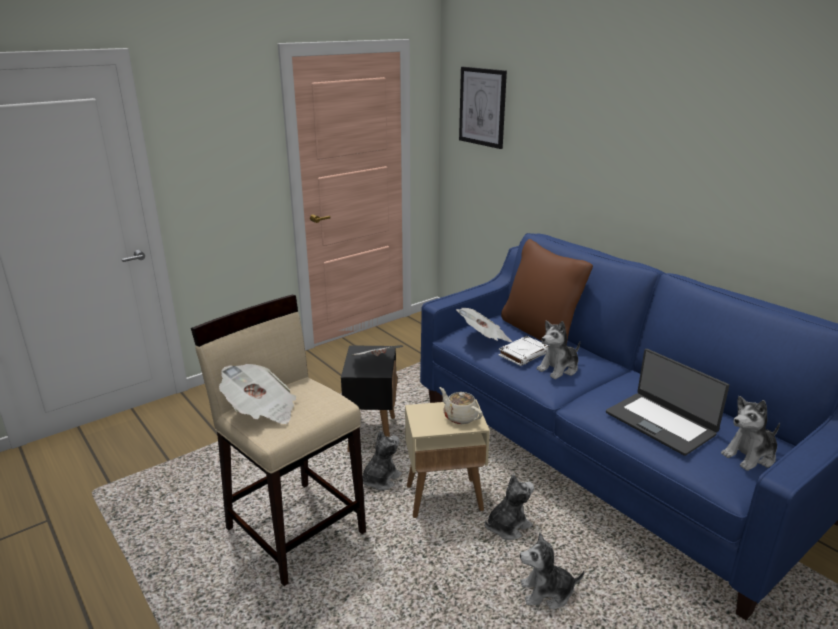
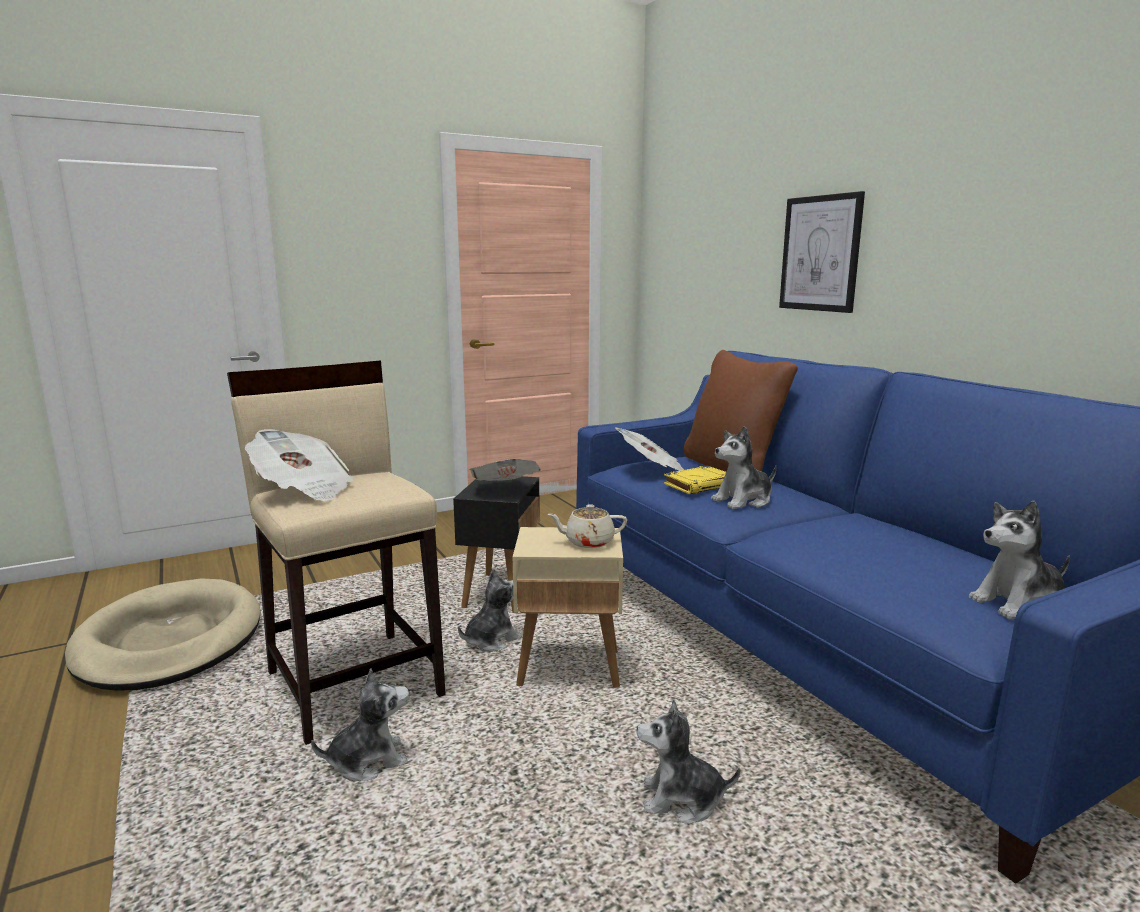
camera: 10 degrees right, 10 degrees down
(132, 508) = (169, 641): none -> beige dog bed
(460, 417) = (588, 542): beige teapot -> beige teapot turned 60 degrees counterclockwise
(482, 107) = (685, 219): picture -> picture (820, 253)
(507, 526) = (648, 710): plush toy -> plush toy (368, 761)
(524, 354) = (699, 484): white book -> yellow book
(661, 423) = (877, 558): laptop -> none

